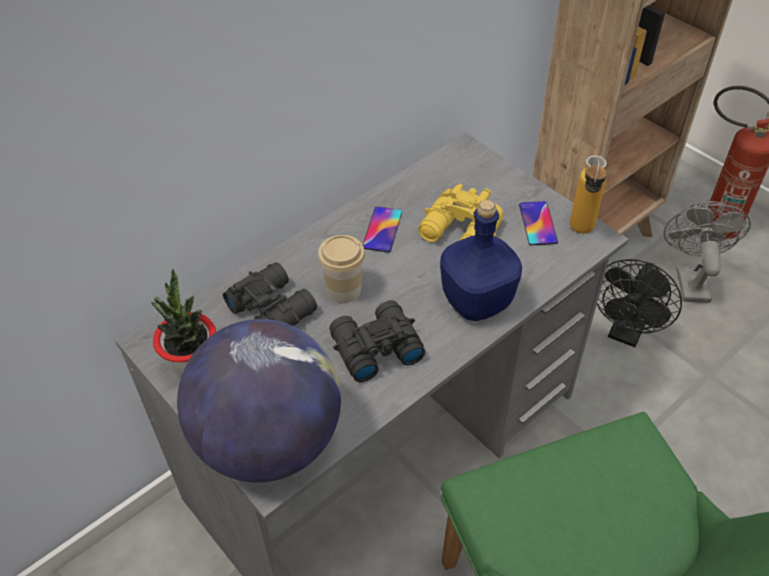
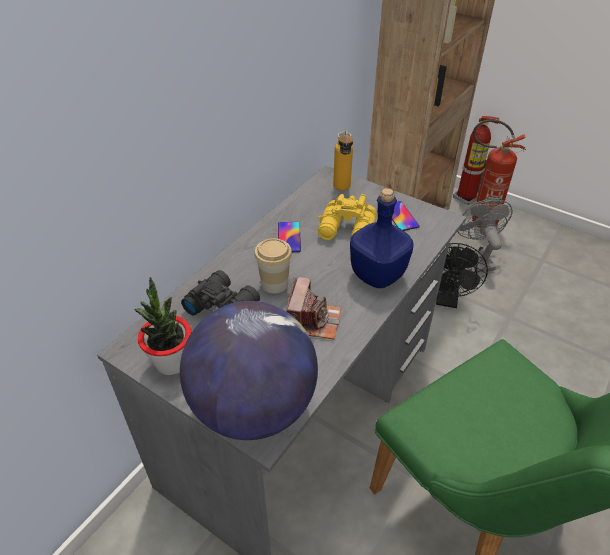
camera: 15 degrees left, 5 degrees down
(374, 348) = (313, 321): black binoculars -> camera
(581, 233) = (432, 218): bottle -> bottle (342, 190)
(705, 186) = (466, 198): none -> fire extinguisher

